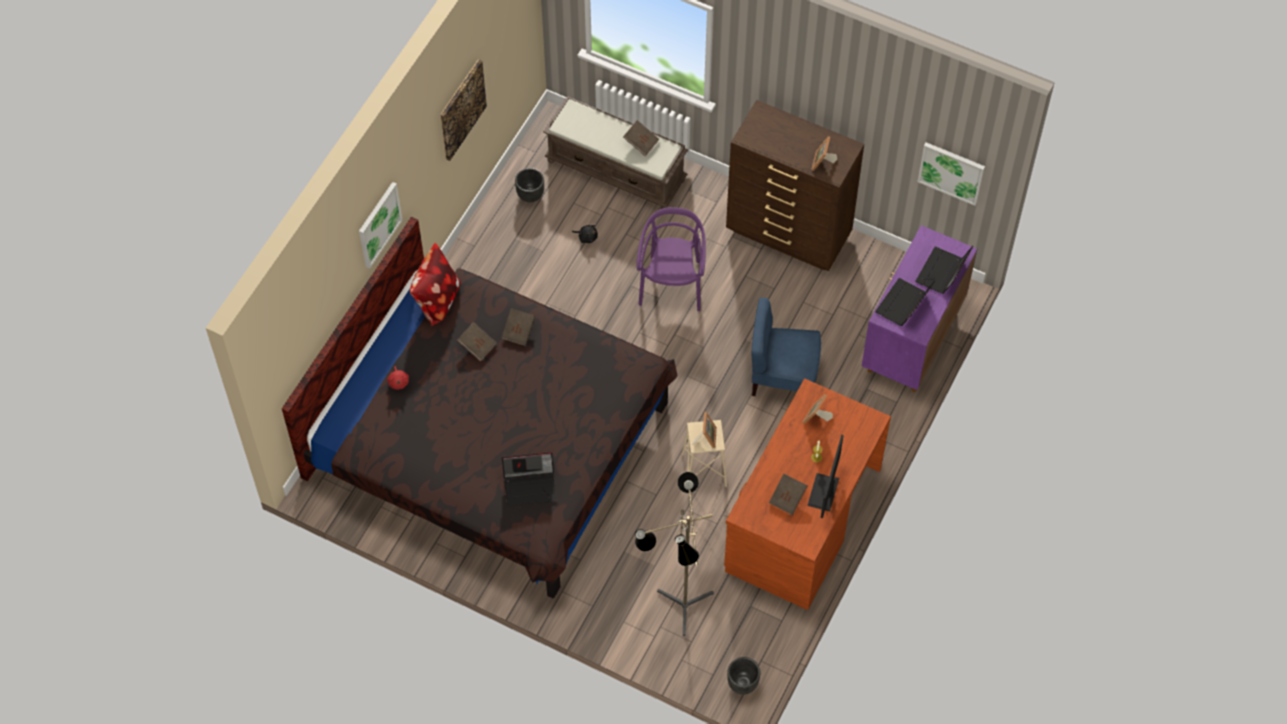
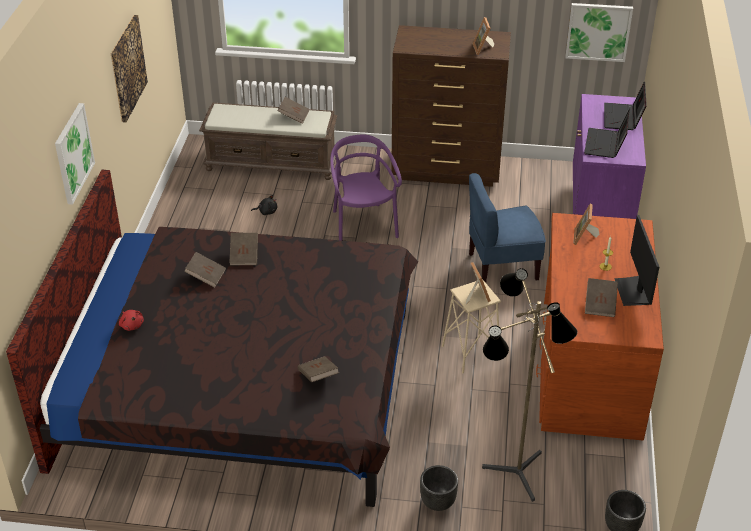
camera: 20 degrees left, 20 degrees down
(436, 300) = (147, 253): pillow -> none
(530, 486) = (318, 376): laptop -> brown book
(531, 195) = (200, 195): black planter -> black planter (438, 502)

